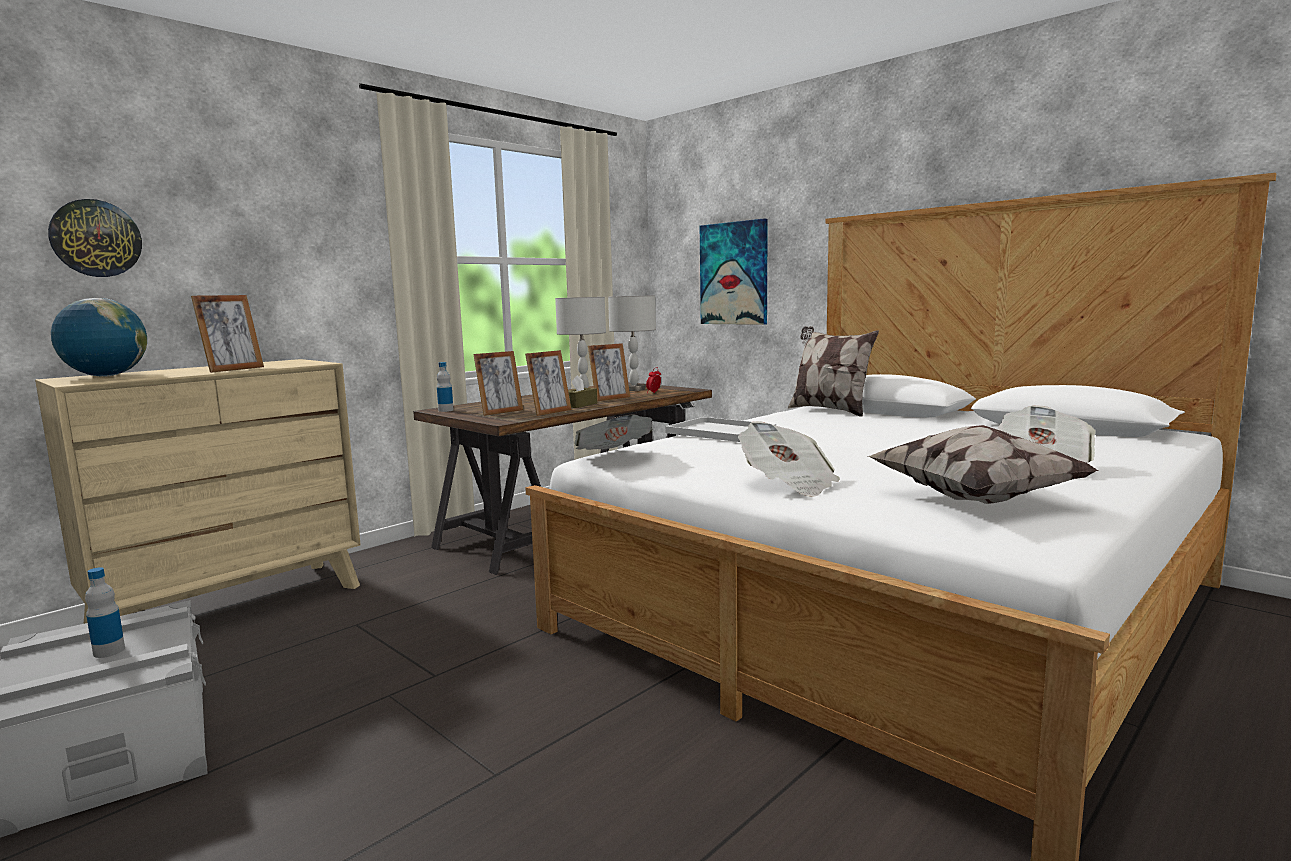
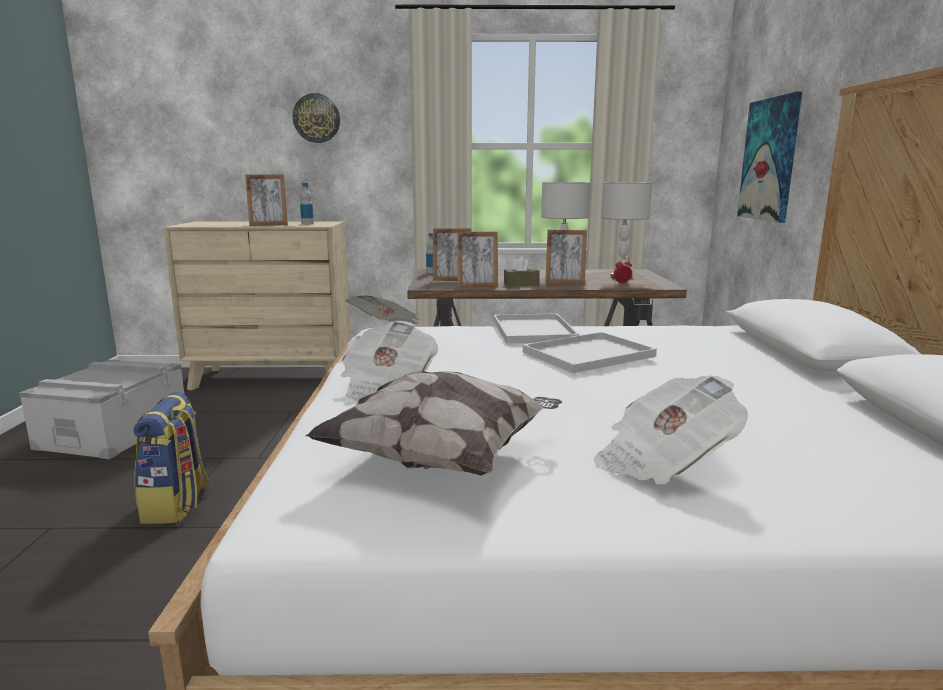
camera: 45 degrees right, 5 degrees up
(96, 238) = (228, 136): wall clock -> wall clock (316, 118)
(106, 376) = (214, 223): globe -> none
(109, 651) = (109, 377): bottle -> bottle (307, 224)
(456, 753) = (177, 505): none -> backpack
(817, 435) = (587, 355): none -> white tray
(829, 410) = (736, 335): pillow -> none

